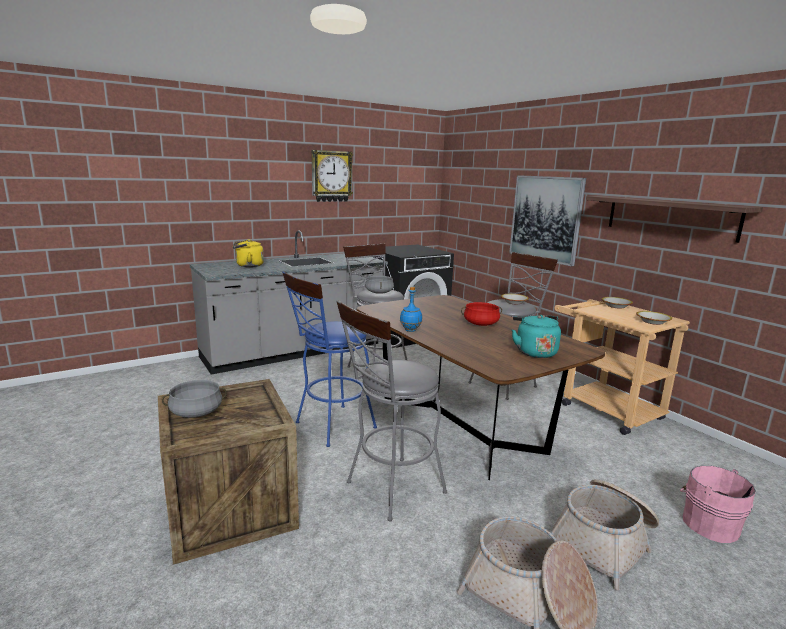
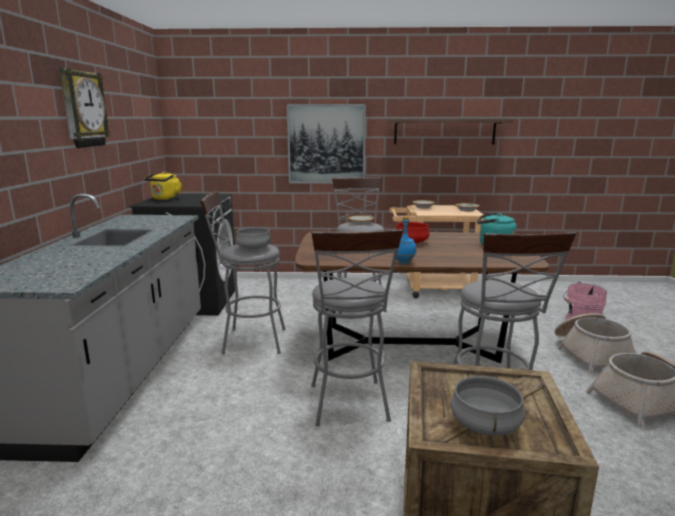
camera: 55 degrees left, 0 degrees up
(248, 265) = (61, 262): yellow kettle -> yellow kettle (165, 199)
(330, 427) = (350, 407): blue stool -> grey stool

